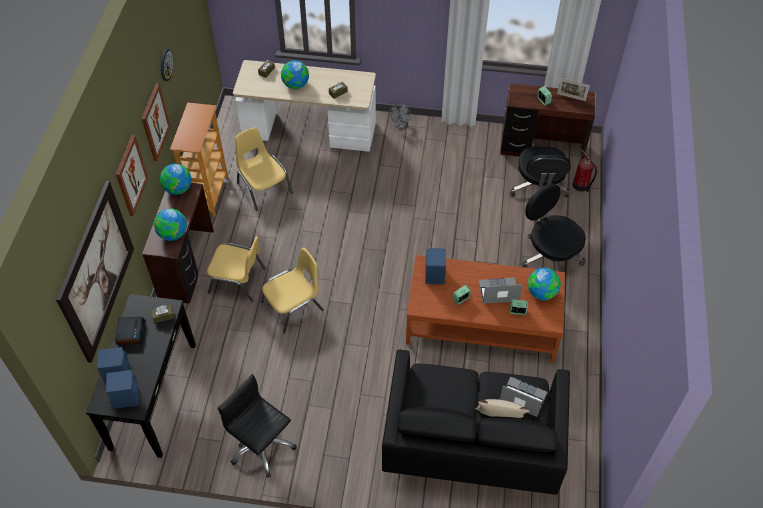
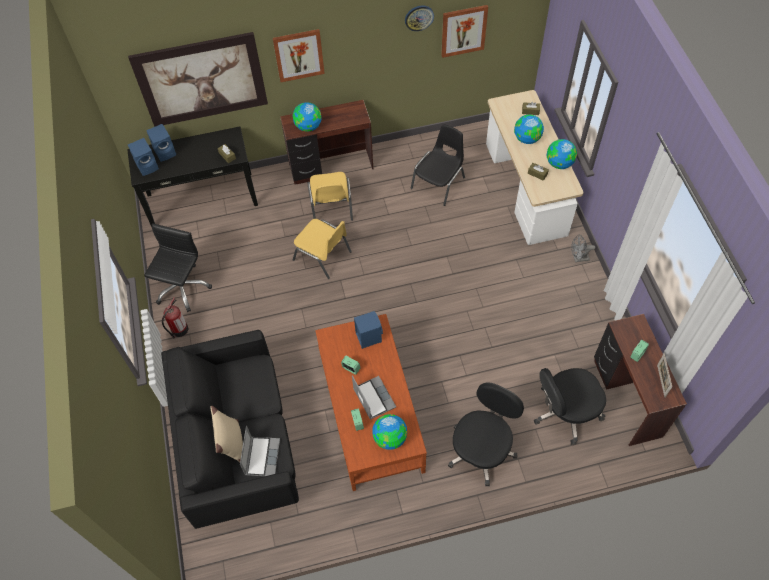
camera: 70 degrees right, 5 degrees up
(130, 332) = (204, 143): alarm clock -> none
(154, 122) = (368, 45): picture -> picture (463, 30)
(178, 189) = (356, 109): globe -> globe (559, 163)
(208, 194) = (410, 148): bookcase -> none
(263, 187) = (439, 183): yellow chair -> black chair
(581, 186) = (595, 454): fire extinguisher -> fire extinguisher (179, 330)

